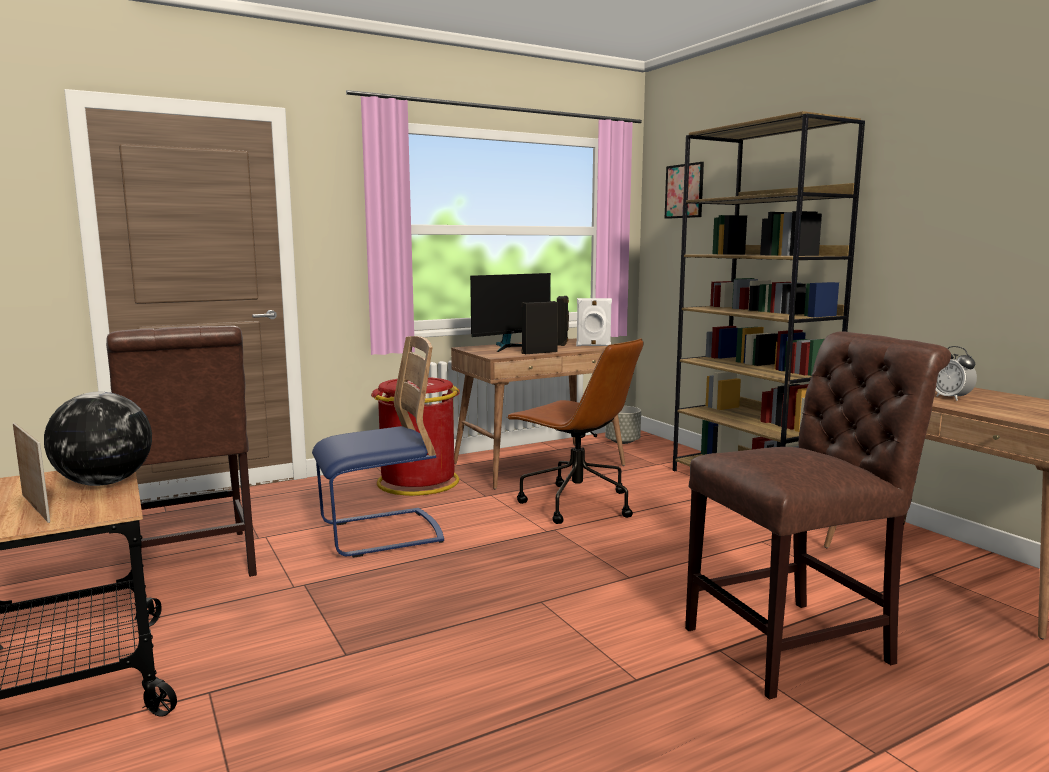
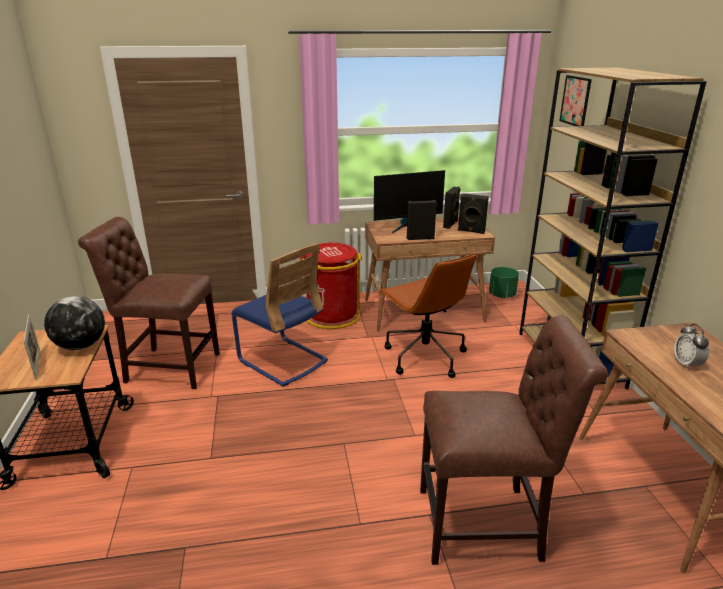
camera: 20 degrees right, 15 degrees up
(193, 566) = (168, 367): brown chair -> brown chair turned 105 degrees clockwise
(381, 534) = (282, 361): blue chair -> blue chair turned 45 degrees clockwise
(593, 346) = (471, 231): white speaker -> black speaker
(622, 442) = (501, 295): grey planter -> green planter

